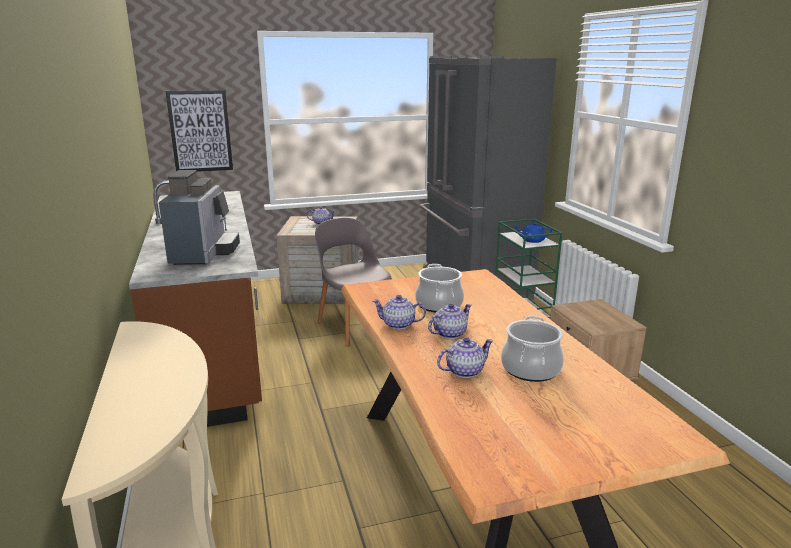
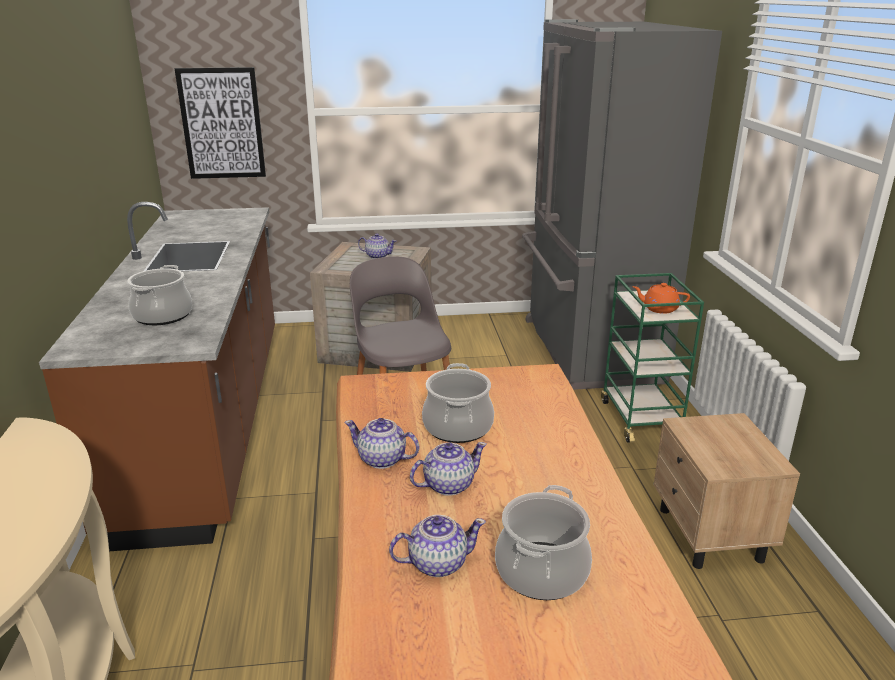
camera: 10 degrees right, 5 degrees up
(204, 253) = (162, 315): coffee machine -> cooking pot
(532, 240) = (659, 309): blue teapot -> orange teapot

